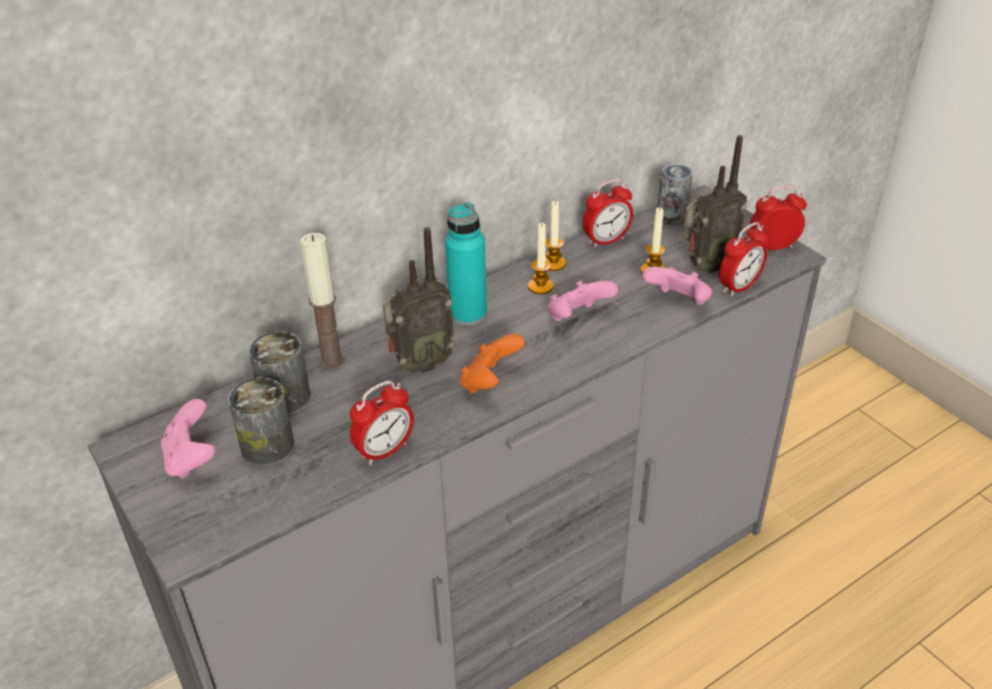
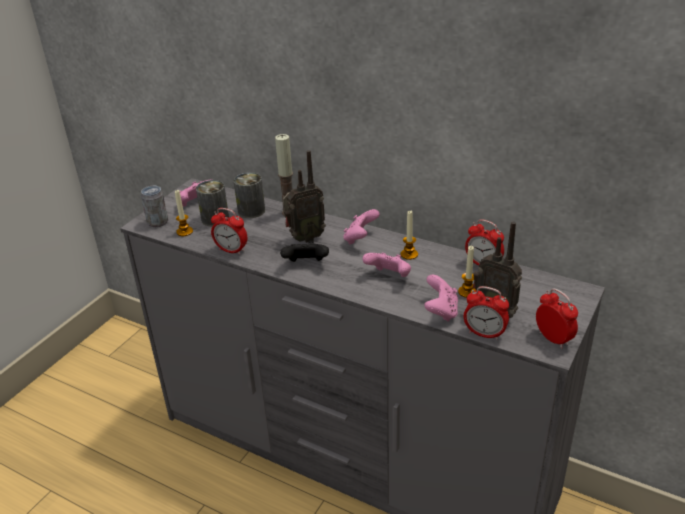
camera: 65 degrees right, 5 degrees down
(419, 364) = (304, 238): radio -> radio turned 60 degrees counterclockwise
(468, 314) = (360, 239): turquoise bottle -> pink game controller
(490, 382) = (306, 264): orange game controller -> black game controller
(553, 263) = (437, 252): candle -> candle (184, 232)
(671, 218) = (540, 283): can -> can (157, 222)

